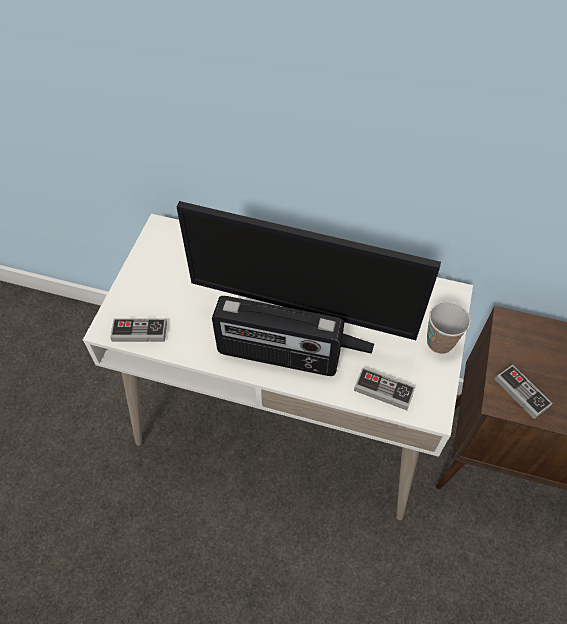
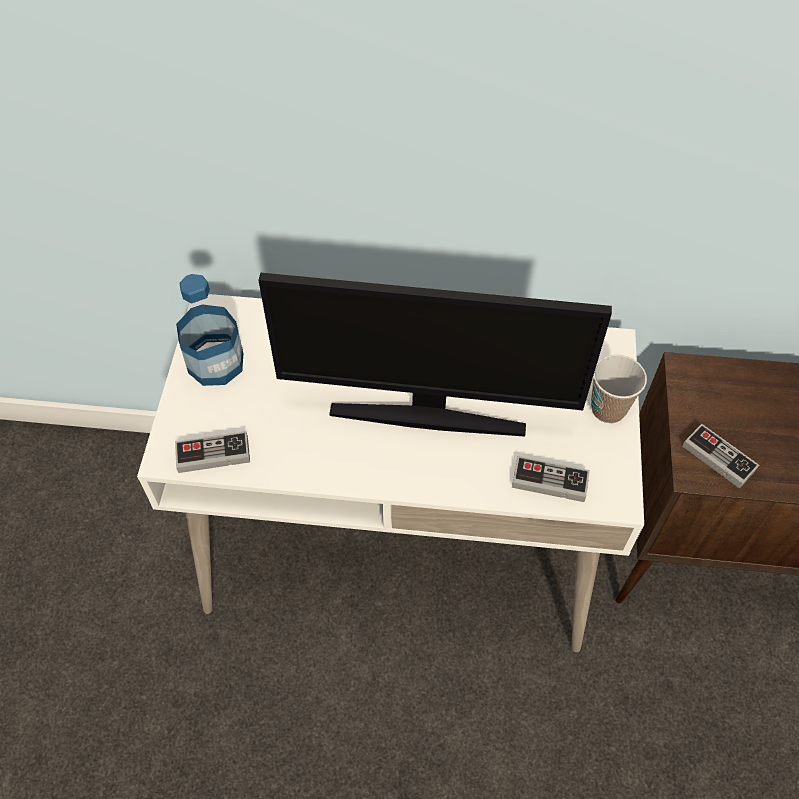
camera: 10 degrees left, 0 degrees up
(156, 266) = (216, 363): none -> bottle
(278, 356) = (404, 458): radio -> none

